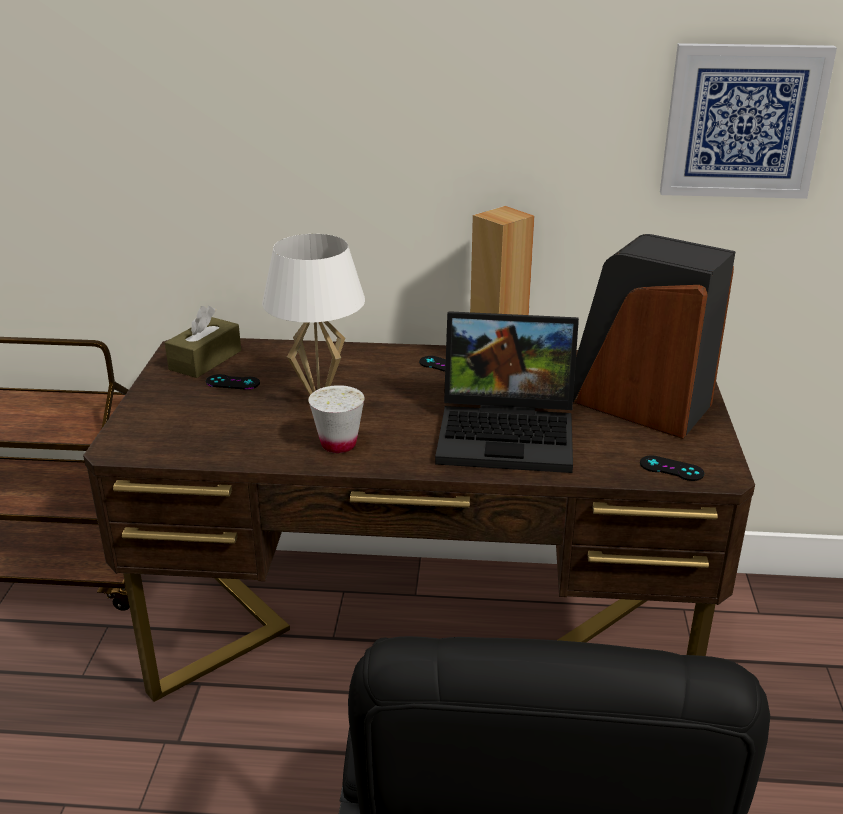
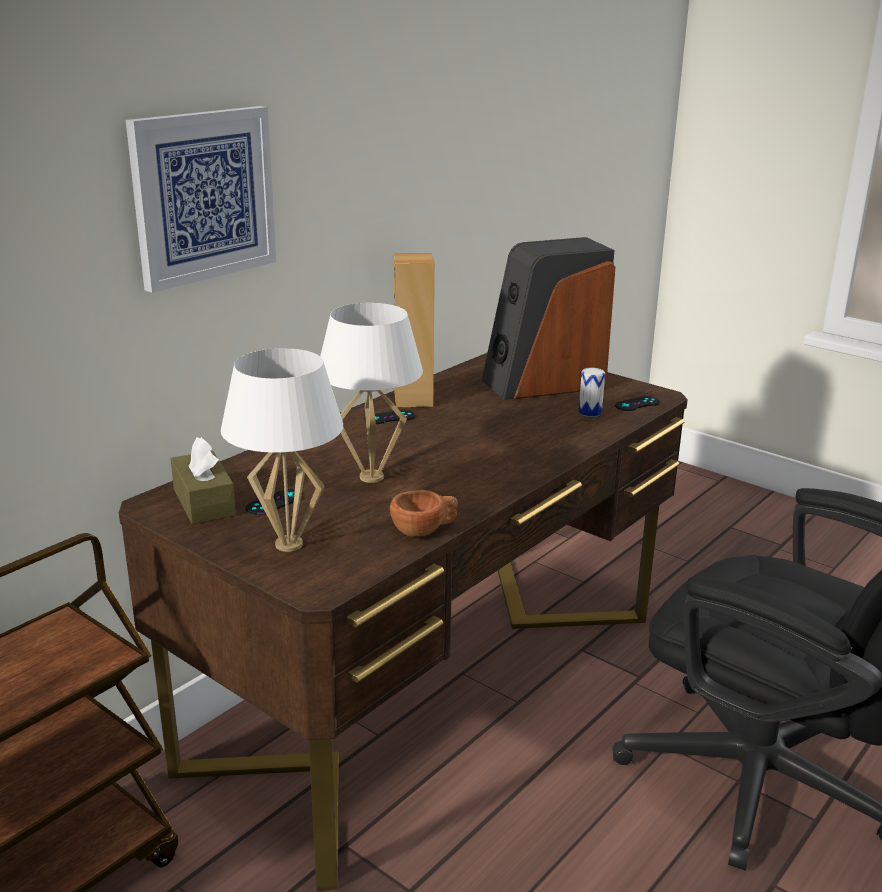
camera: 55 degrees left, 5 degrees down
(173, 413) = (289, 544): none -> white table lamp
(250, 456) = (425, 531): none -> brown cup
(338, 444) = (457, 491): white cup -> none
(510, 433) = (528, 431): laptop -> none
(605, 450) = (590, 412): none -> can
(743, 121) = (507, 148): picture -> picture (203, 196)

